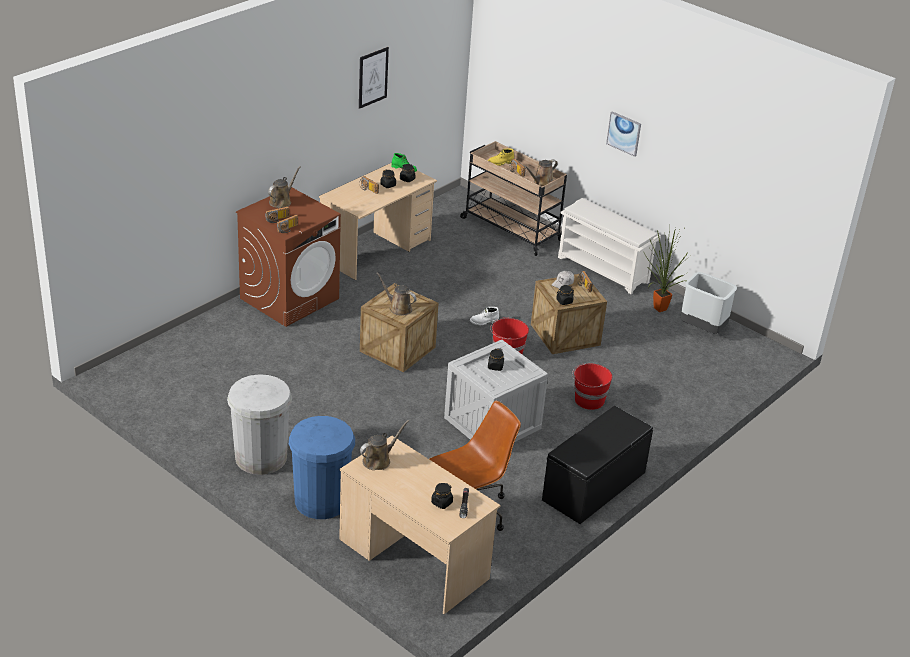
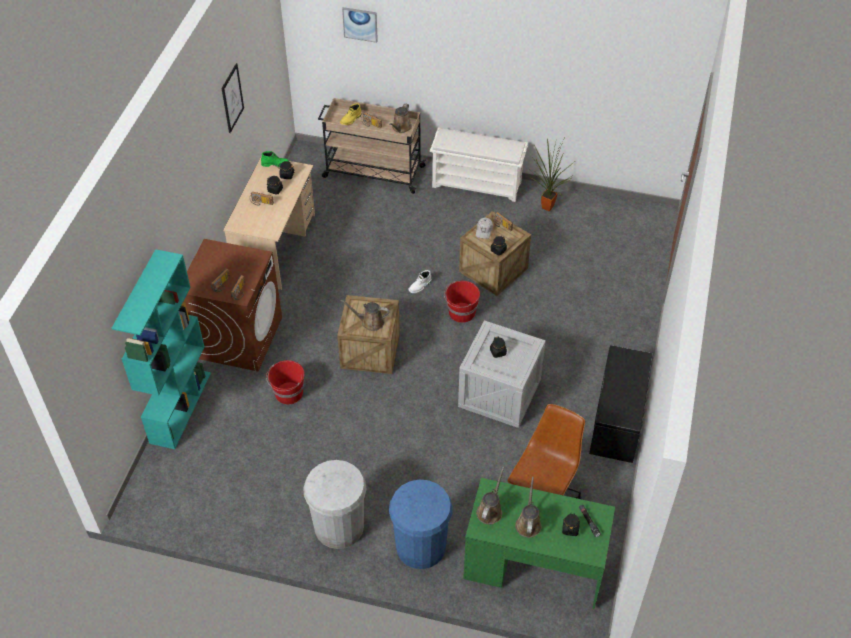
camera: 25 degrees left, 15 degrees up
(199, 325) = (180, 407): none -> turquoise bookcase
(281, 201) = (209, 260): brown watering can -> brown watering can (528, 523)
(413, 559) = (533, 566): beige desk -> green desk
(588, 400) = (556, 332): red bucket -> red bucket (288, 393)
(624, 133) = (474, 65): picture -> picture (360, 24)
(703, 329) = (592, 213): grey trash can -> none

